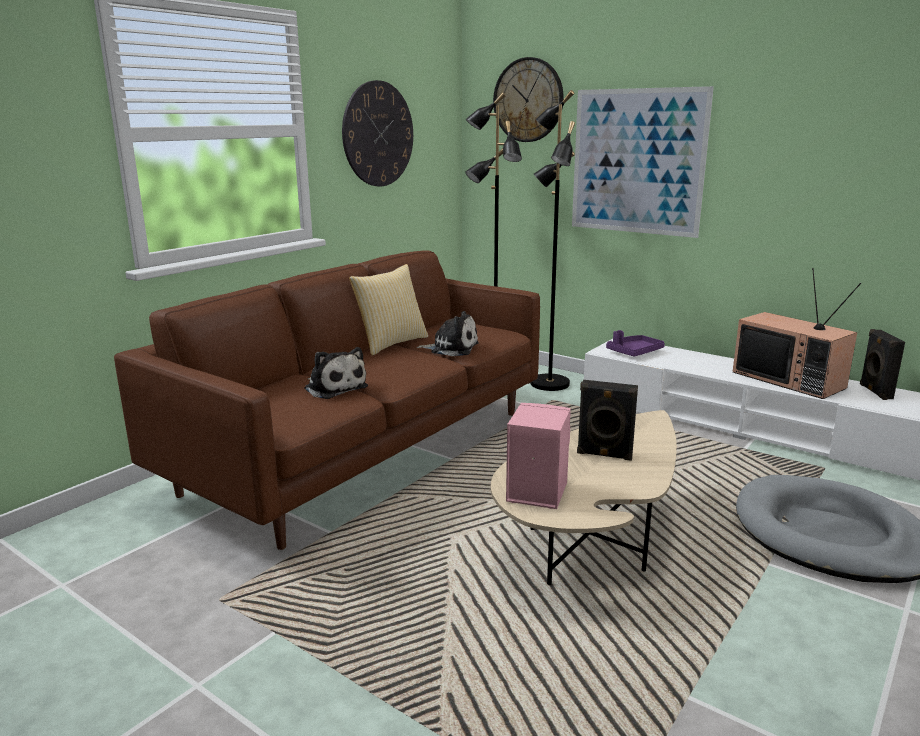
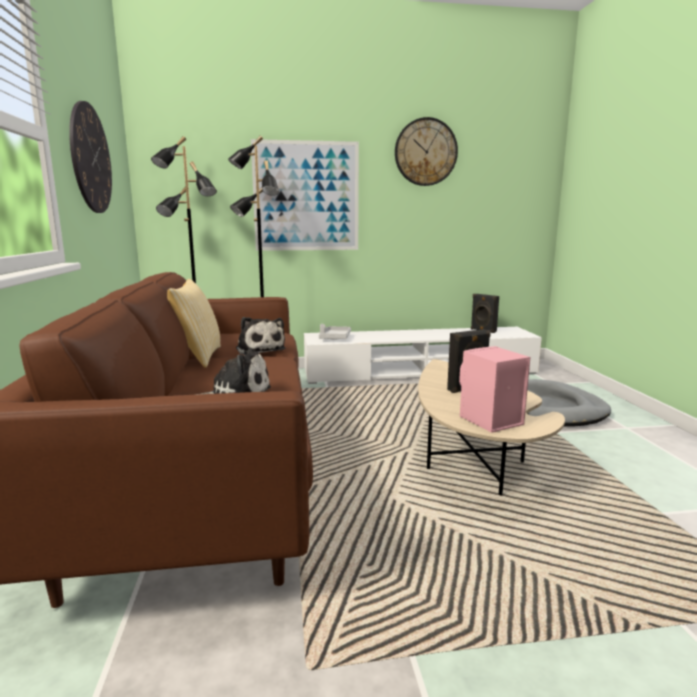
camera: 45 degrees left, 5 degrees down
(451, 348) = (260, 349): plush toy -> plush toy turned 90 degrees clockwise
(528, 100) = (202, 146): wall clock -> wall clock (425, 152)
(634, 352) = (335, 338): purple tray -> grey tray
(790, 380) = (440, 333): television -> none

